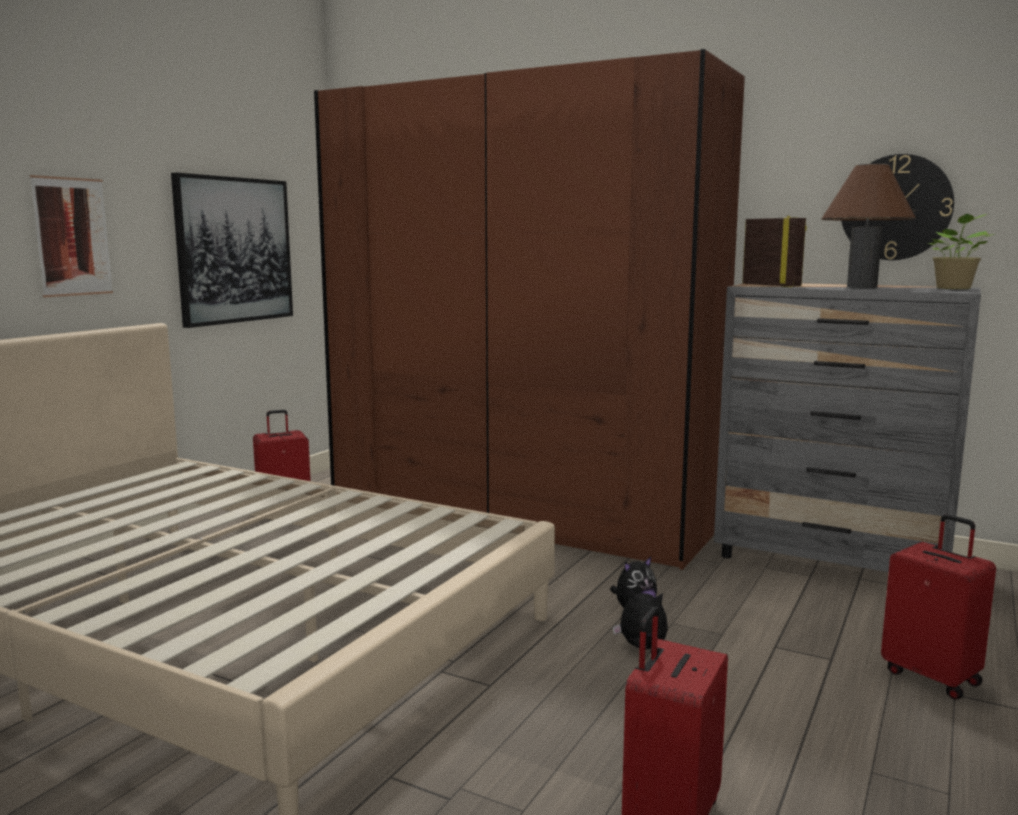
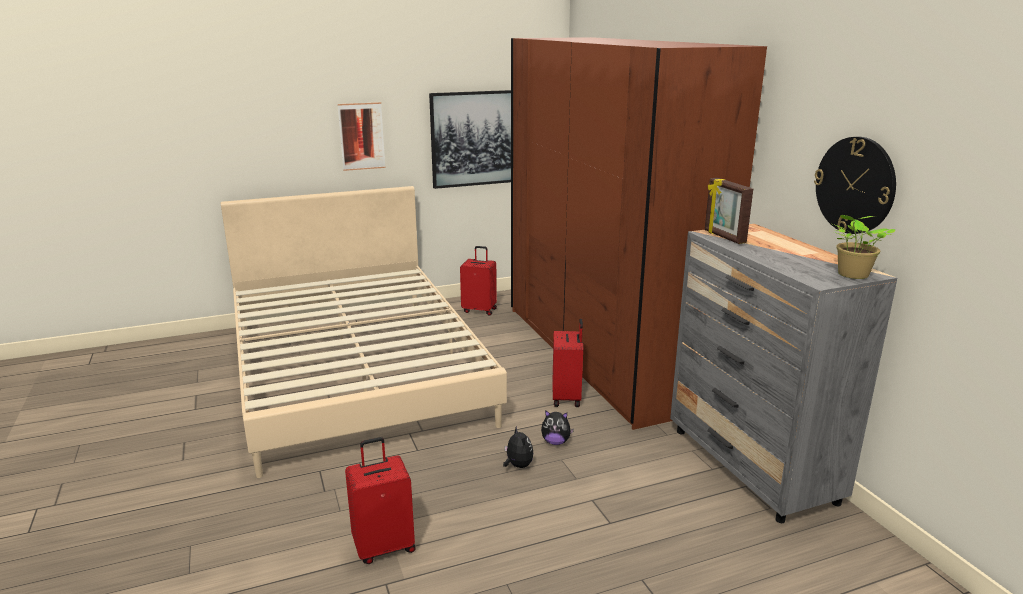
camera: 40 degrees right, 10 degrees up
(771, 286) = (724, 237): picture frame -> picture frame turned 150 degrees clockwise
(862, 287) = (783, 255): brown table lamp -> none
(932, 676) = (650, 564): red suitcase -> red suitcase (567, 398)

